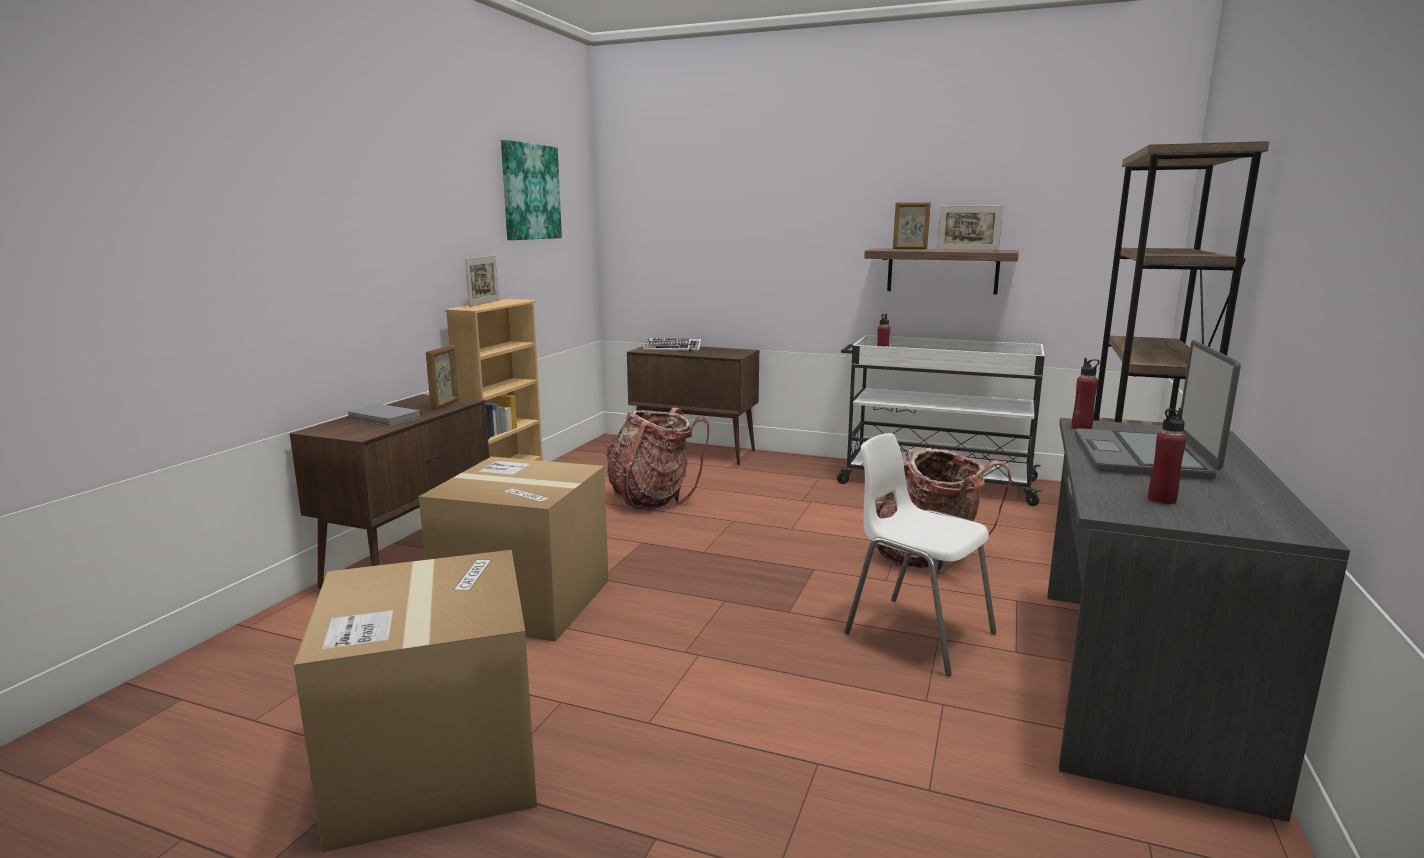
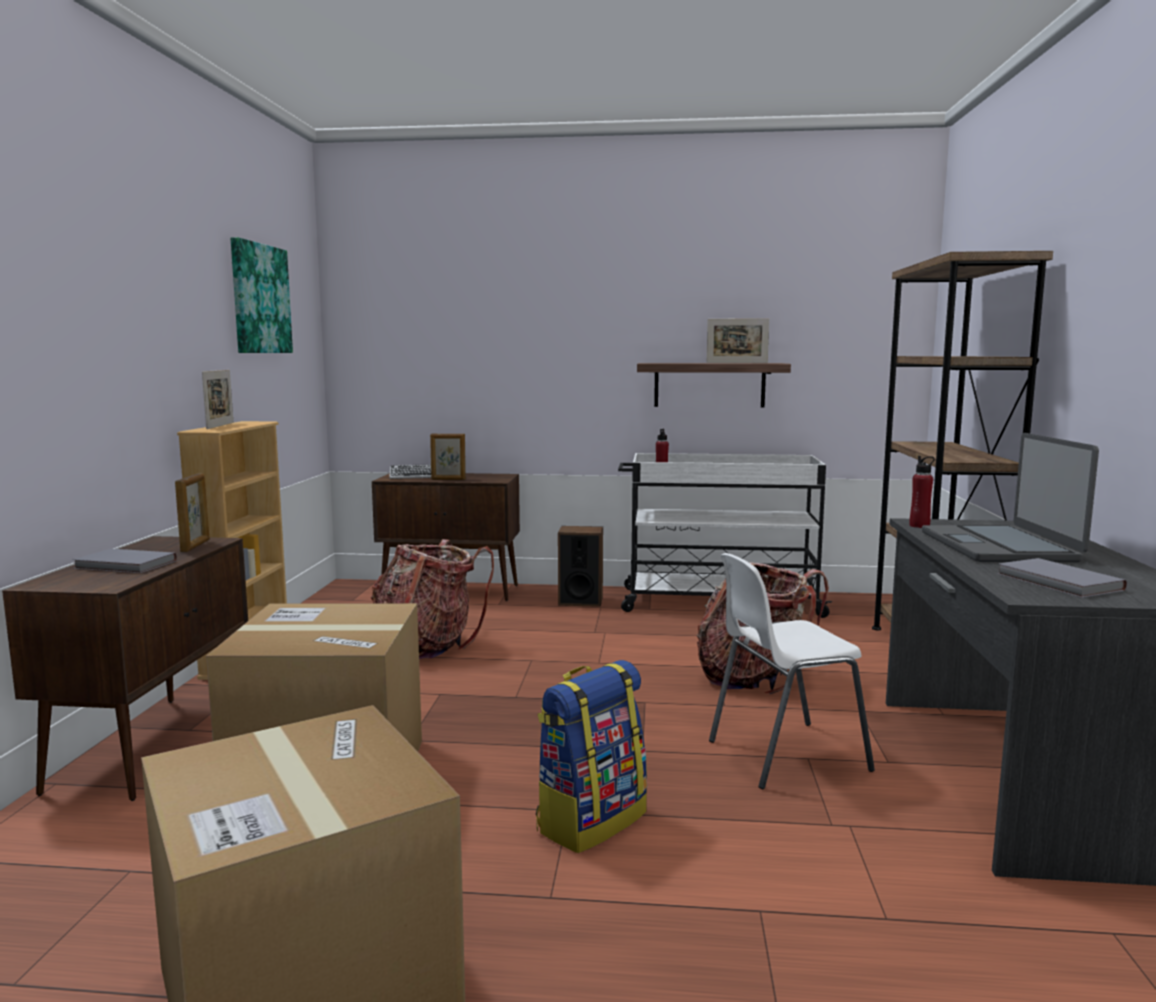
camera: 15 degrees left, 5 degrees down
(713, 665) = (590, 820): none -> backpack
(804, 470) = (580, 601): none -> speaker
(909, 249) = (678, 362): picture frame -> picture frame (448, 479)
(916, 632) = (783, 755): white chair -> white chair turned 45 degrees counterclockwise
(1161, 500) = (1058, 582): red bottle -> grey book

